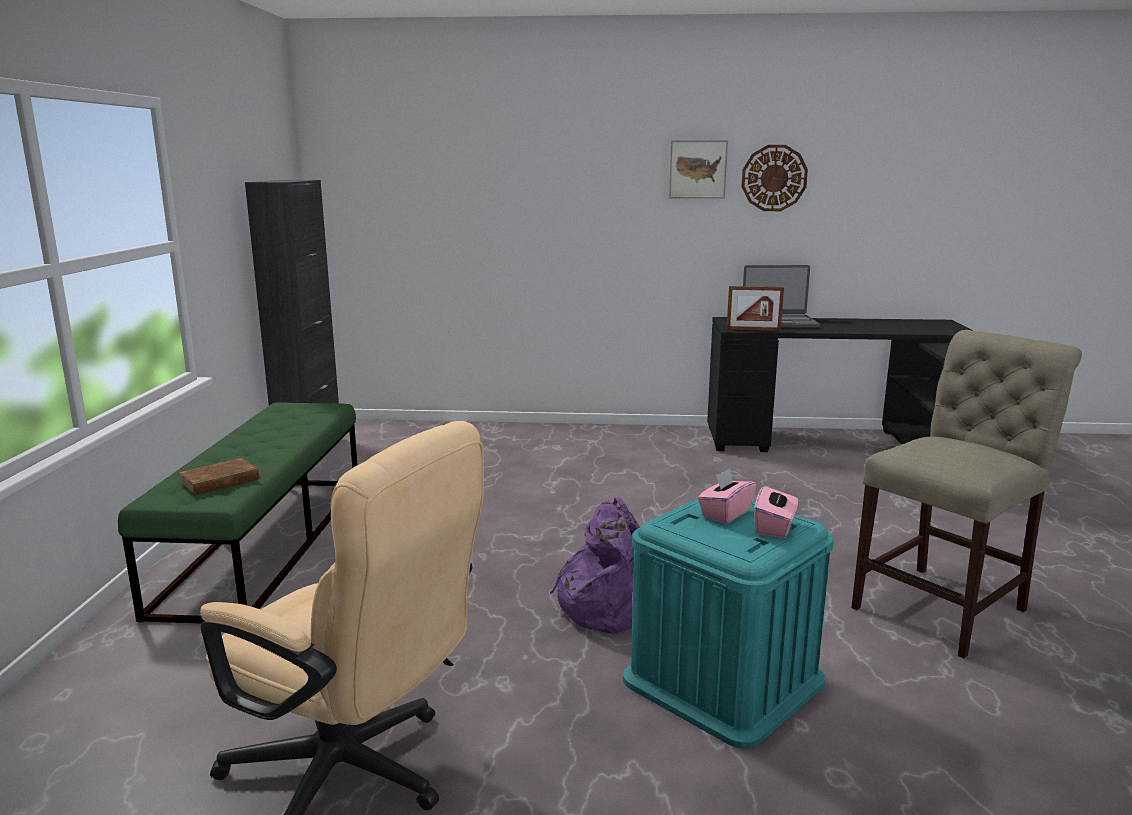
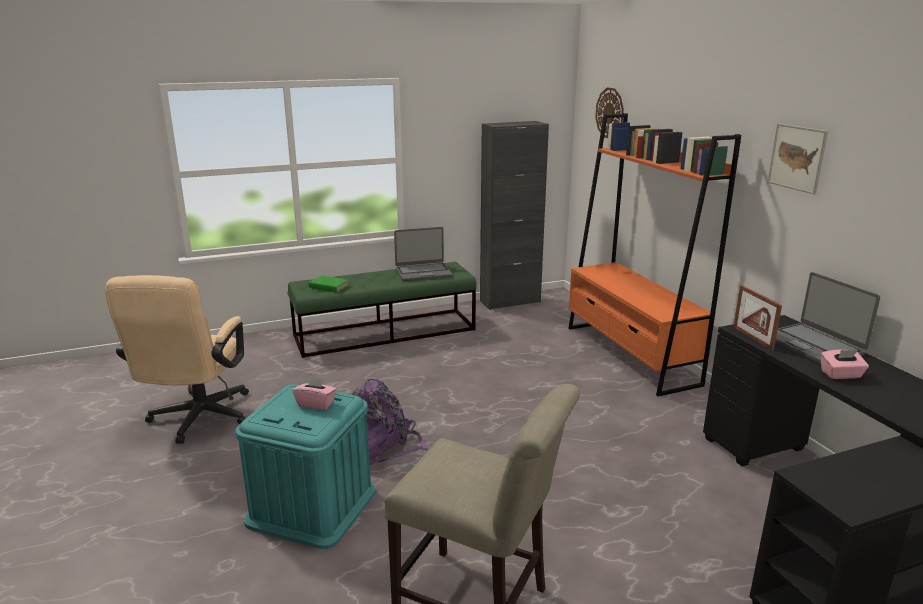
camera: 65 degrees right, 5 degrees up
(220, 481) = (329, 287): brown book -> green book
(284, 422) = (423, 272): none -> laptop
(534, 434) = (630, 355): none -> orange bookcase
(774, 178) = (867, 183): wall clock -> wall clock (610, 113)
(775, 527) = (301, 422): pink tissue box -> pink tissue box (841, 375)

